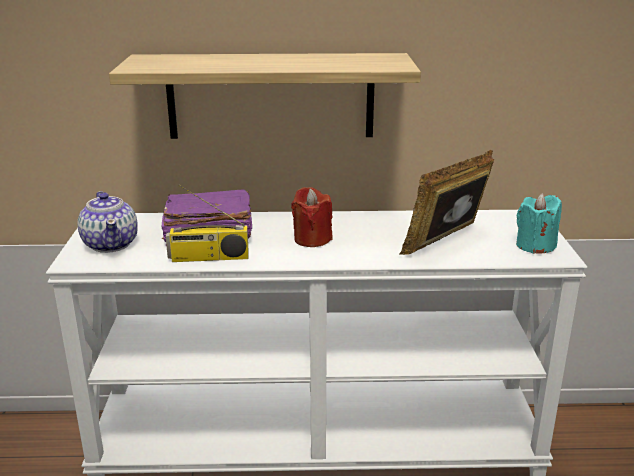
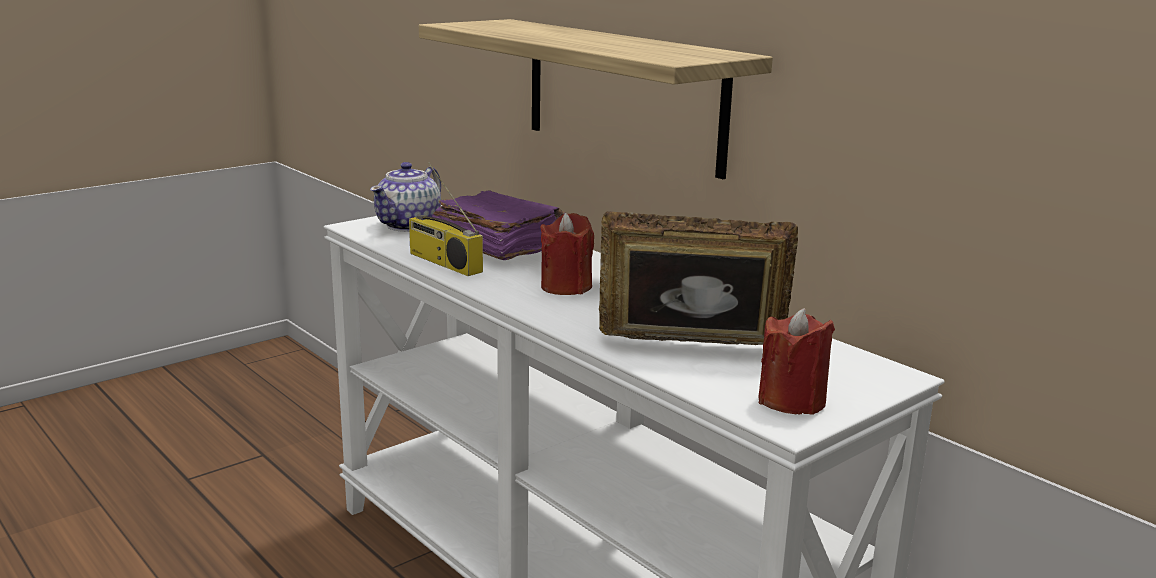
camera: 50 degrees right, 5 degrees down
(535, 246) = (791, 401): turquoise candle -> red candle

